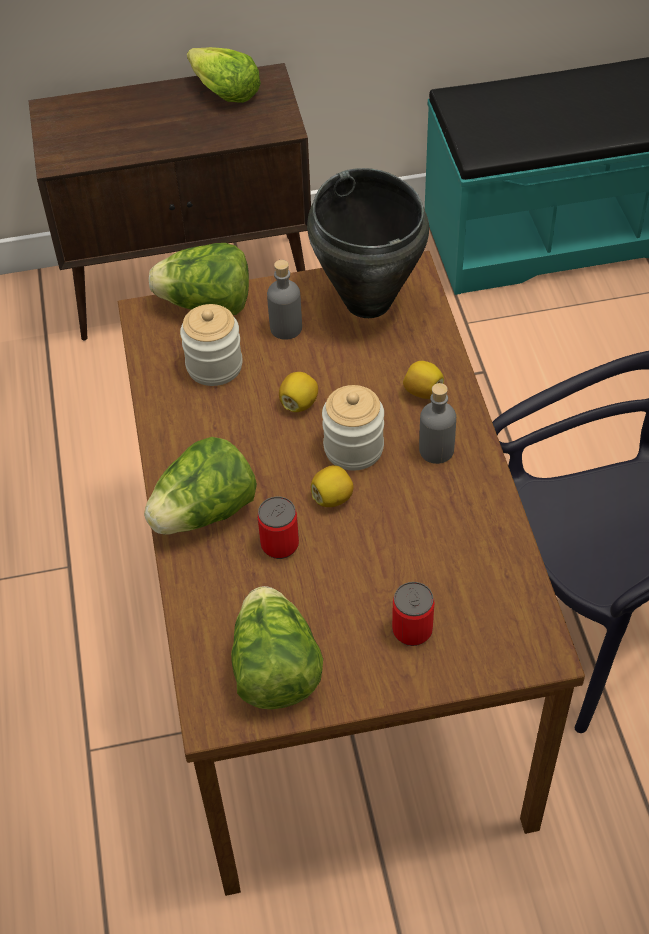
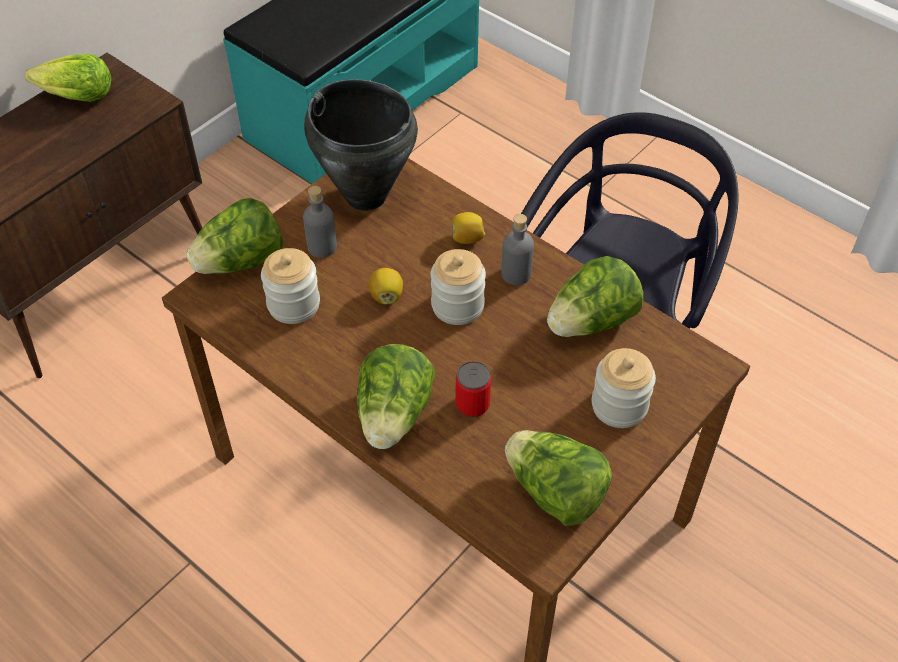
camera: 40 degrees left, 0 degrees up
(332, 497) = (477, 348): lemon -> none
(412, 630) = (619, 405): can -> jar
(464, 537) = (591, 322): none -> lettuce

